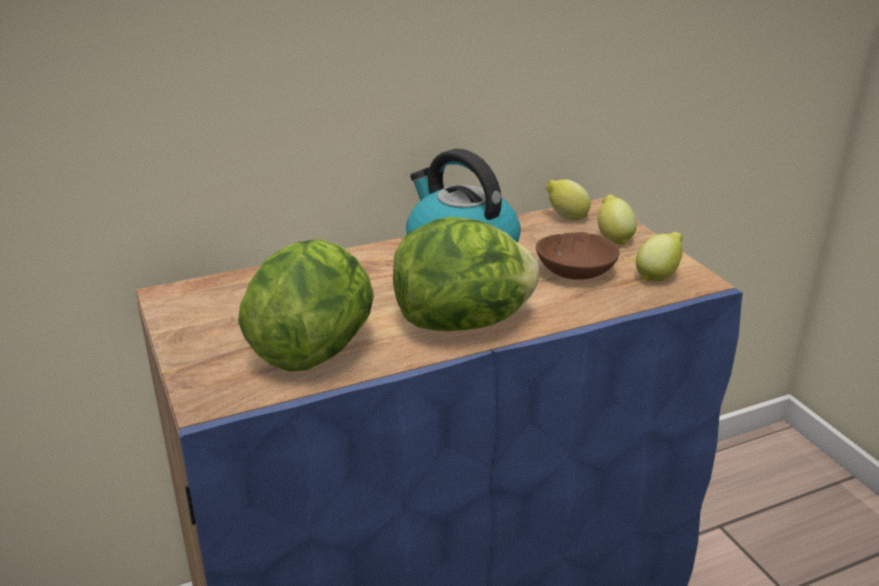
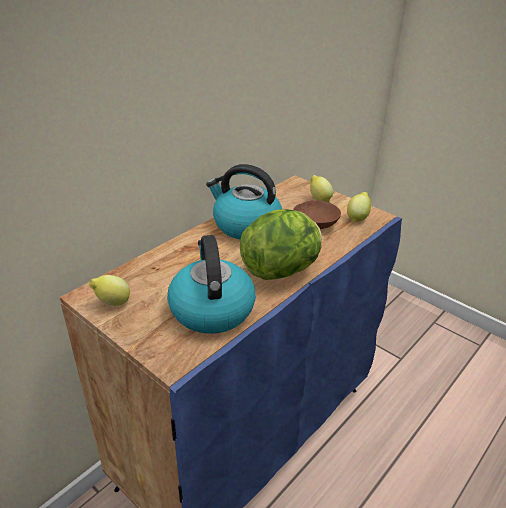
camera: 25 degrees left, 5 degrees up
(315, 349) = (211, 309): lettuce -> kettle
(566, 218) = (285, 191): lemon -> lemon (112, 303)

